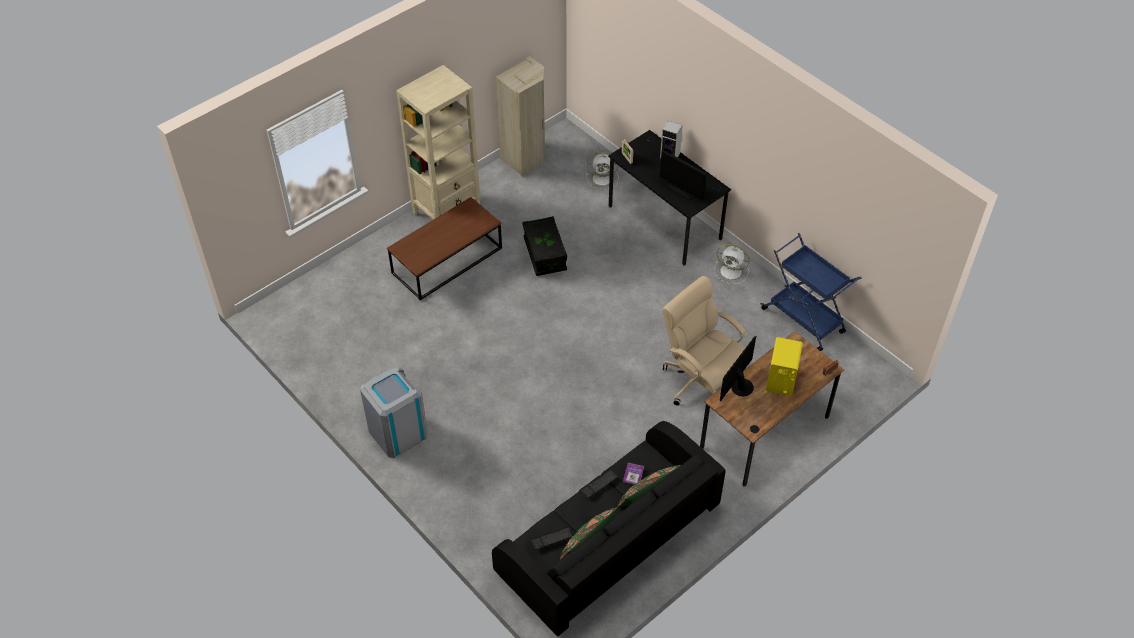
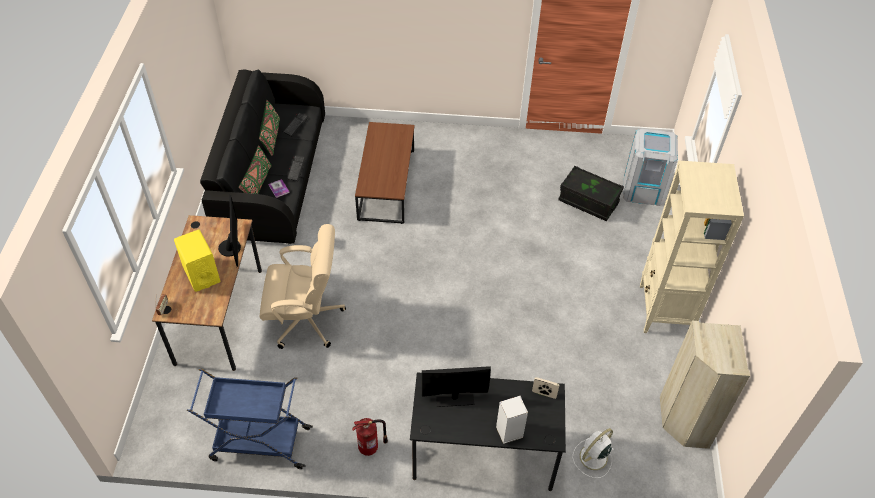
camera: 135 degrees right, 0 degrees up
(398, 432) = (473, 144): grey trash can -> grey trash can (643, 189)
(447, 261) = (603, 270): brown coffee table -> brown coffee table (386, 185)
(545, 254) = (542, 334): black storage box -> black storage box (588, 201)
(732, 271) = (370, 447): white fan -> fire extinguisher

